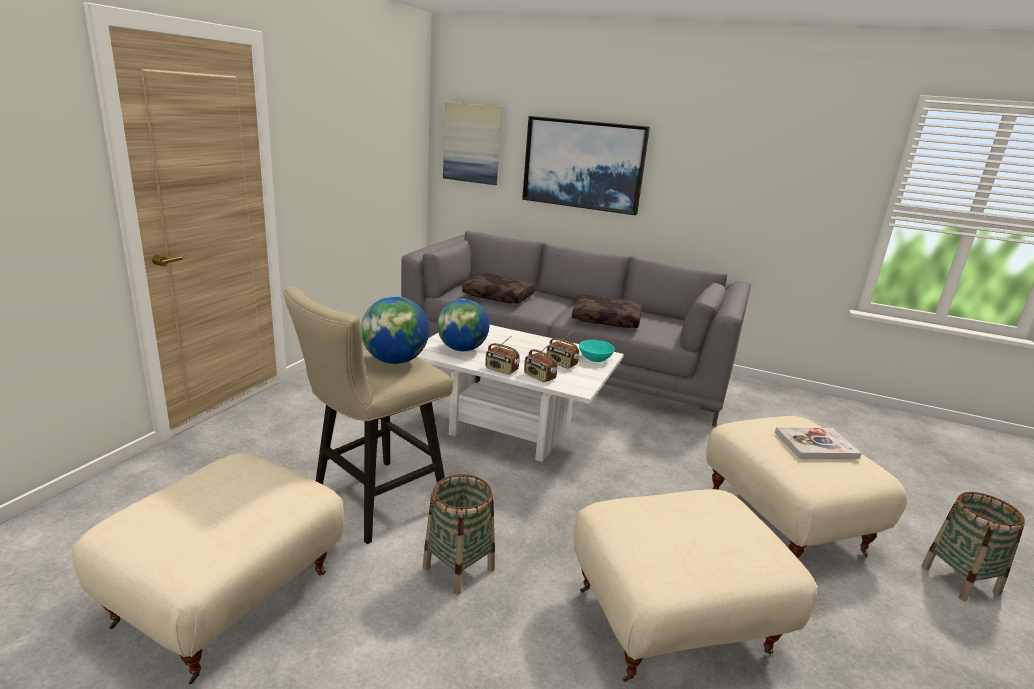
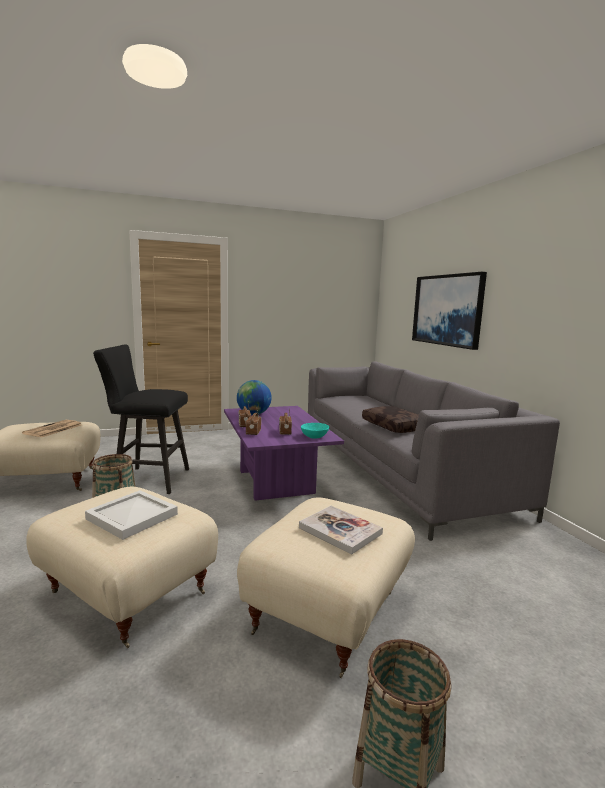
camera: 50 degrees right, 10 degrees down
(250, 494) = (53, 429): none -> newspaper
(372, 504) = (147, 479): beige stool -> black stool
(395, 361) = (155, 392): globe -> none
(472, 143) = (395, 302): picture -> none
(499, 296) = (354, 403): brown pillow -> none
(511, 429) = (276, 481): white coffee table -> purple coffee table
(714, 528) = (133, 516): none -> white tray

